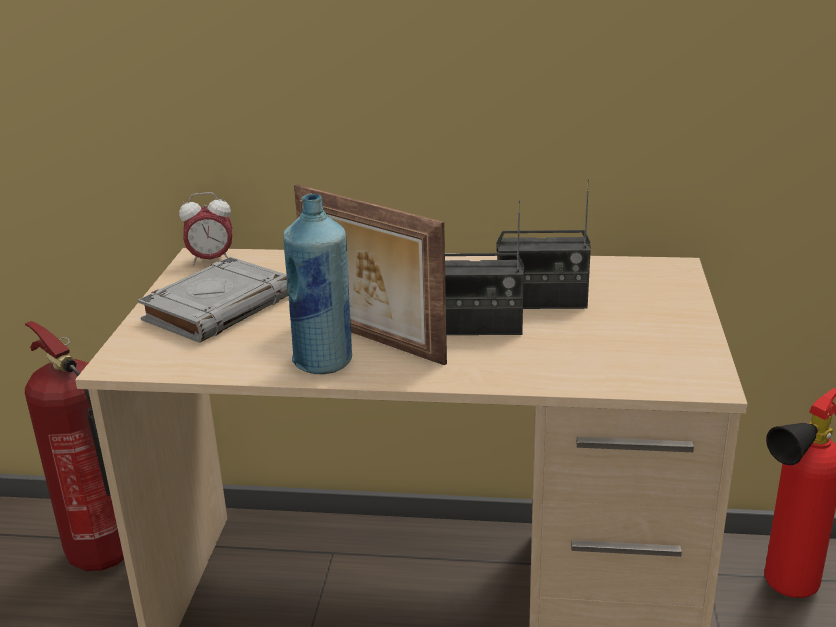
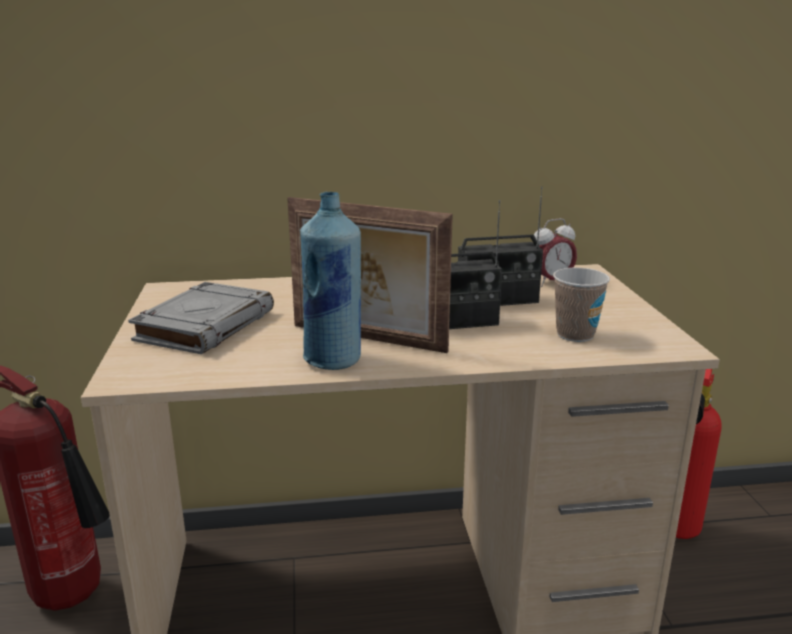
camera: 15 degrees left, 5 degrees down
(211, 260) = (179, 290): alarm clock -> alarm clock (550, 282)
(600, 355) = (575, 334): none -> cup

